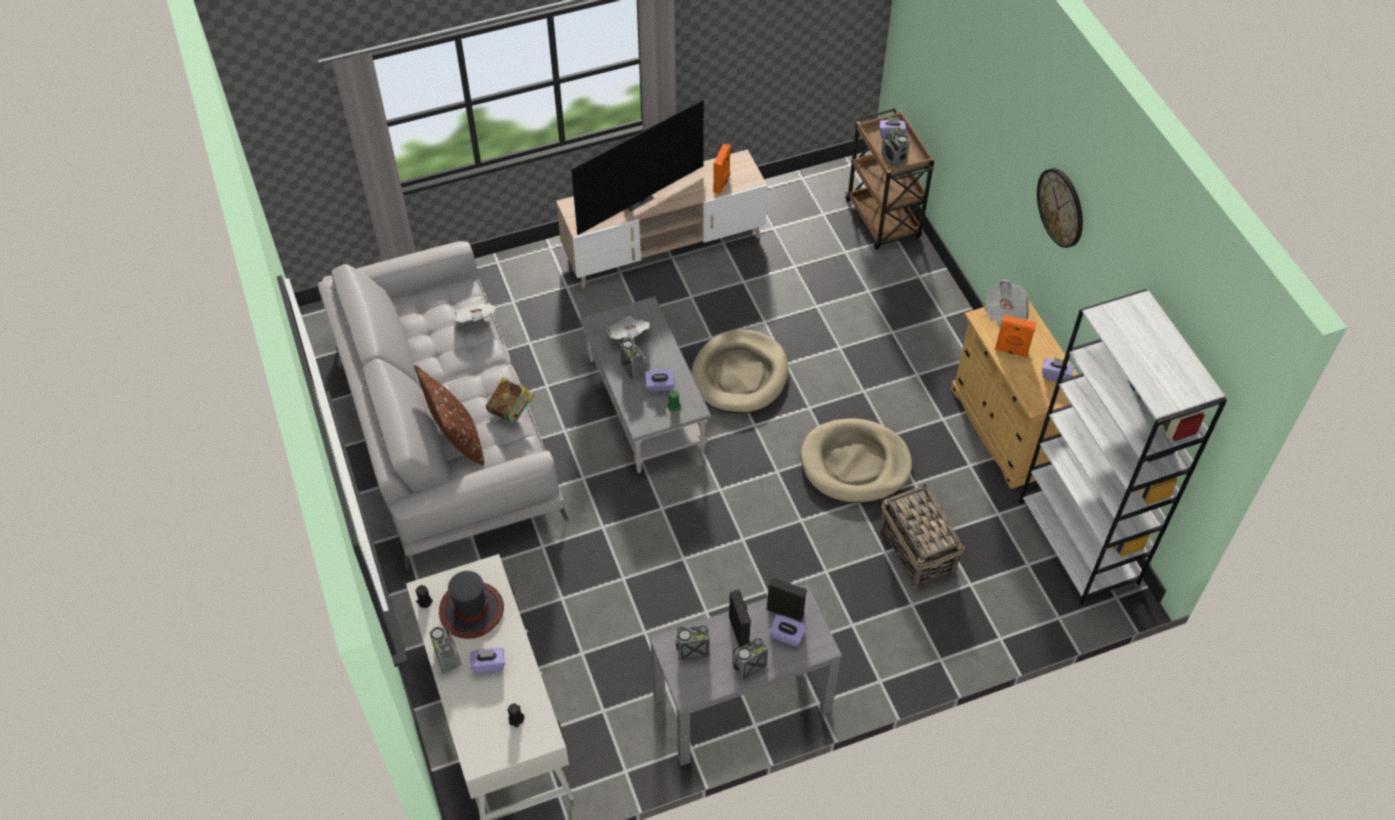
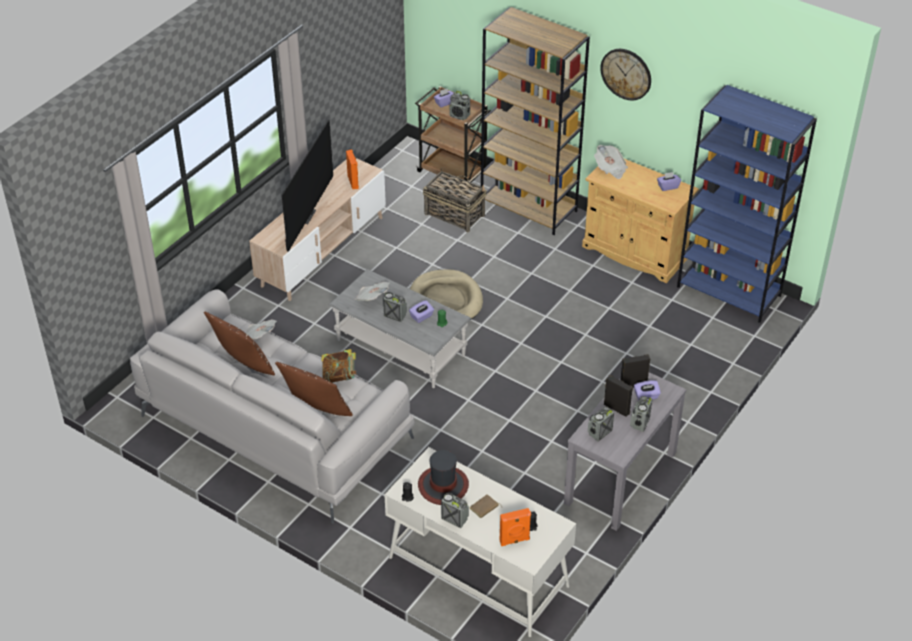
camera: 35 degrees left, 10 degrees down
(433, 343) = (244, 364): none -> brown pillow
(488, 665) = (484, 508): purple tissue box -> brown book
(855, 464) = (564, 315): beige dog bed -> none
(916, 548) = (643, 342): basket -> basket (454, 214)
(933, 307) = (529, 207): none -> brown bookcase
(1011, 351) = (631, 186): orange speaker -> orange speaker (514, 541)
(1079, 542) = (729, 291): white bookcase -> blue bookcase

